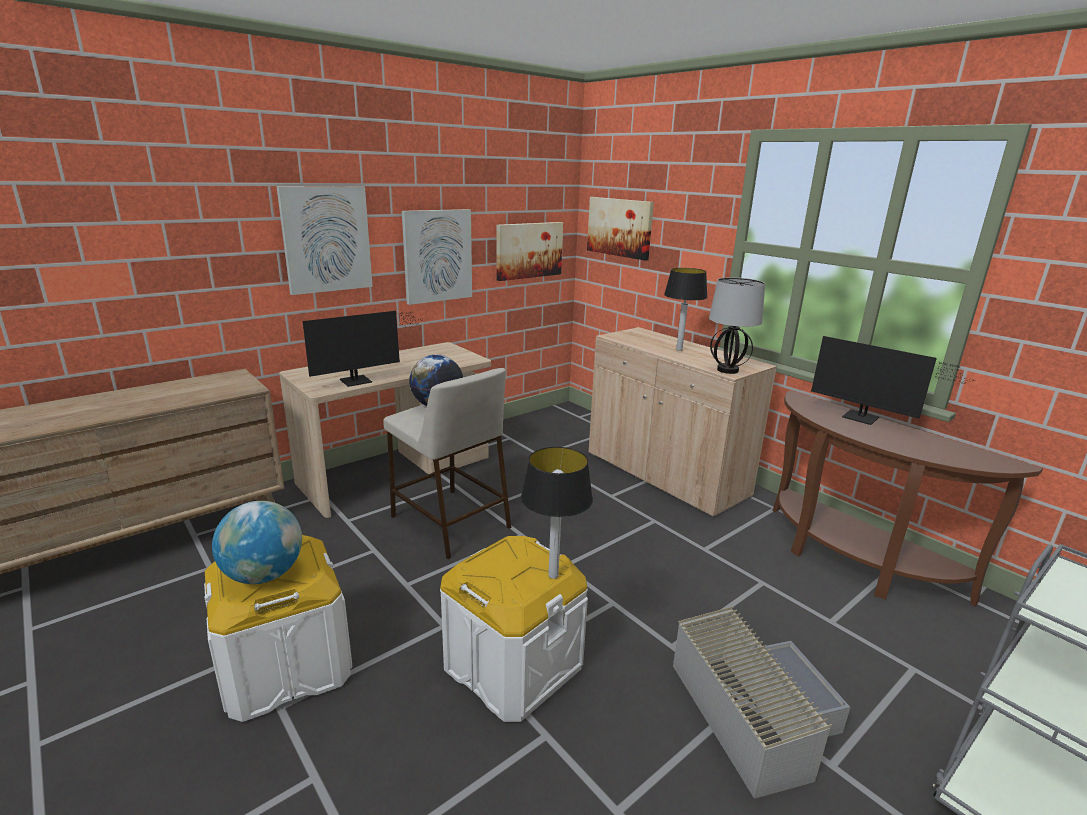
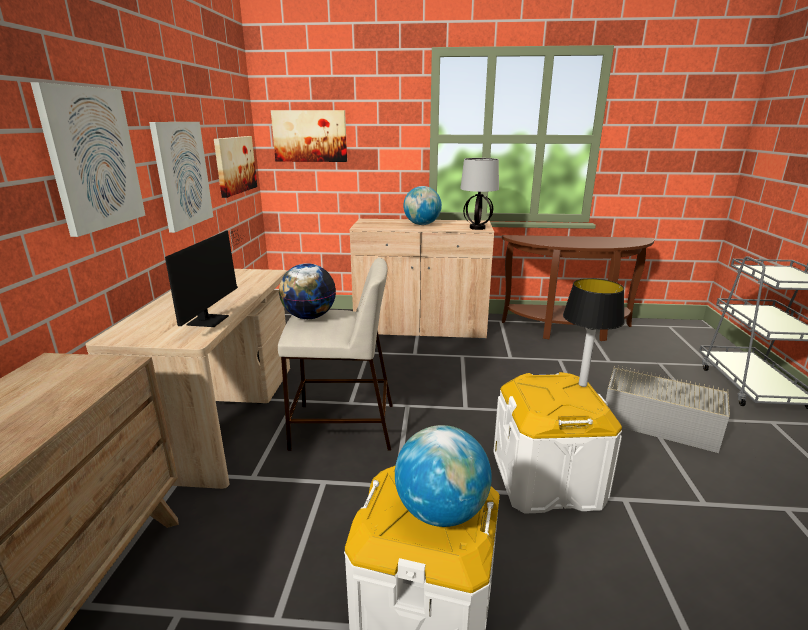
camera: 45 degrees left, 0 degrees up
(679, 350) = (422, 224): table lamp -> globe
(865, 419) = (562, 238): monitor -> none

